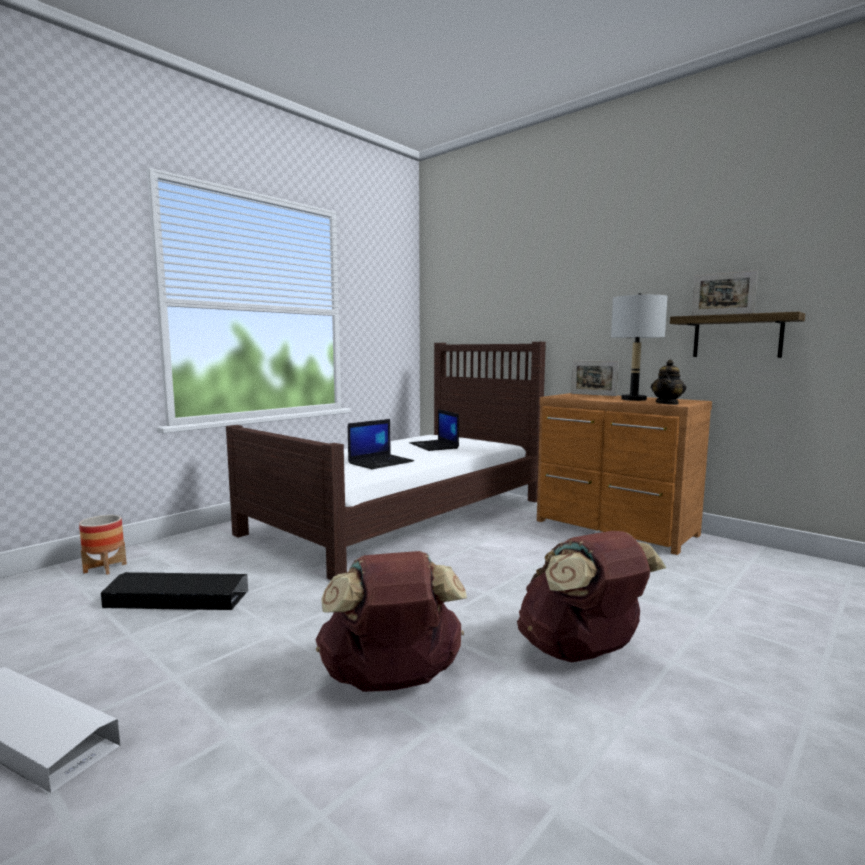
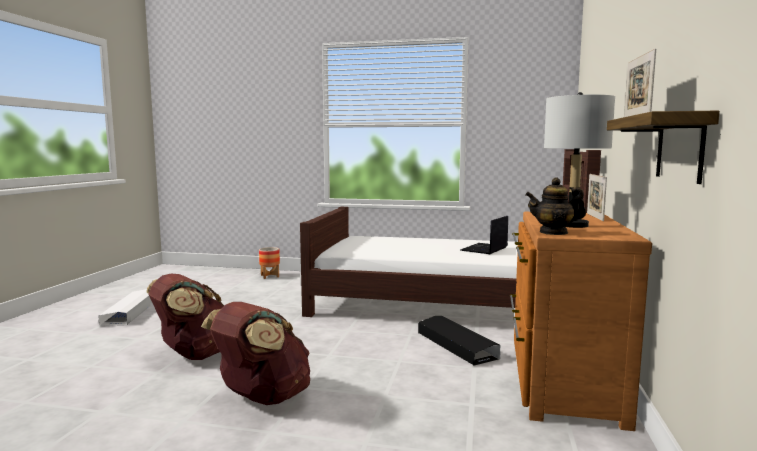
camera: 60 degrees right, 0 degrees up
(177, 599) = (249, 296): black storage box -> black storage box (456, 345)
(381, 462) = (398, 249): laptop -> none

